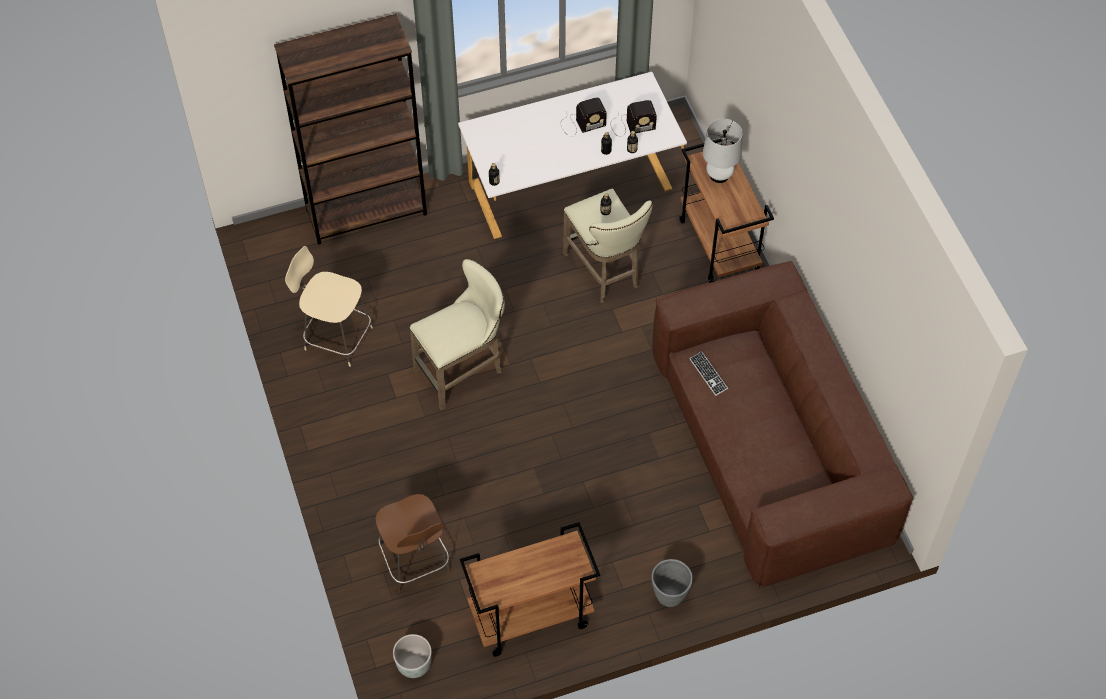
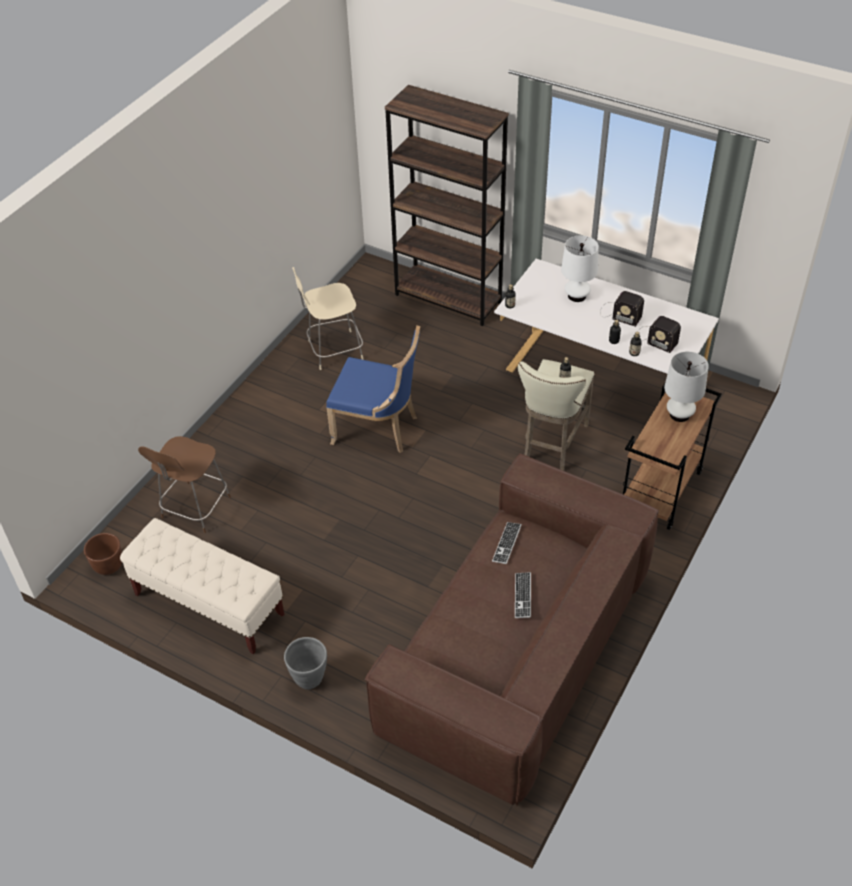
camera: 50 degrees right, 10 degrees down
(336, 337) = (333, 350): beige chair -> beige chair turned 90 degrees counterclockwise
(413, 665) = (108, 565): grey planter -> brown planter
(463, 371) = (378, 428): beige stool -> blue chair
(530, 617) = (208, 604): brown cart -> beige bench
(532, 133) = (577, 296): none -> white table lamp
(764, 401) = (522, 596): none -> keyboard

